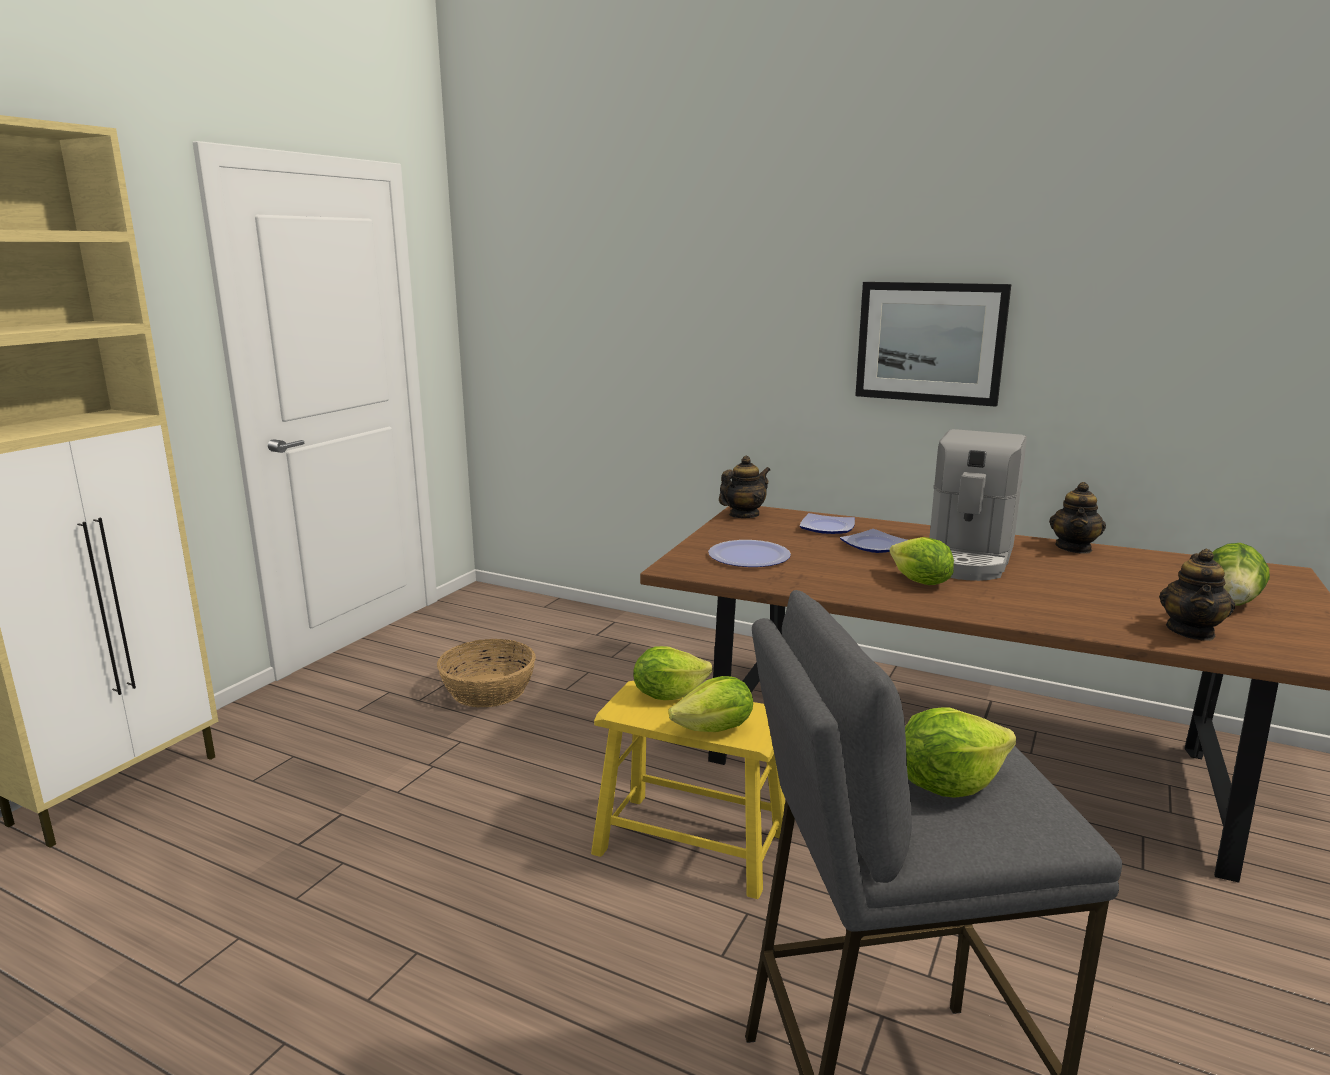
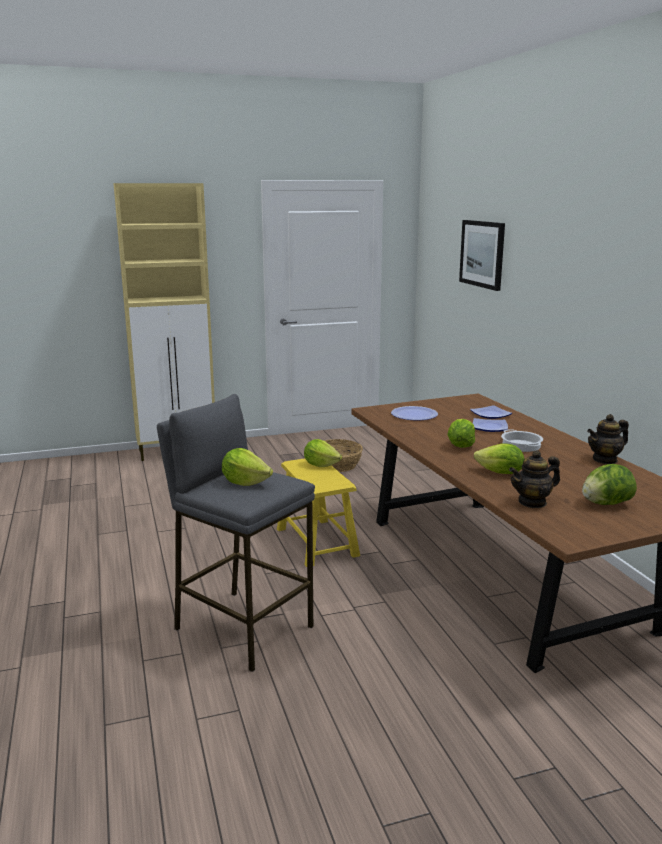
camera: 45 degrees right, 0 degrees up
(715, 730) = (311, 480): lettuce -> lettuce (500, 473)
(743, 515) = (465, 399): teapot -> none
(930, 342) = (584, 307): picture -> picture (482, 254)
(968, 558) = (521, 445): coffee machine -> cooking pot

